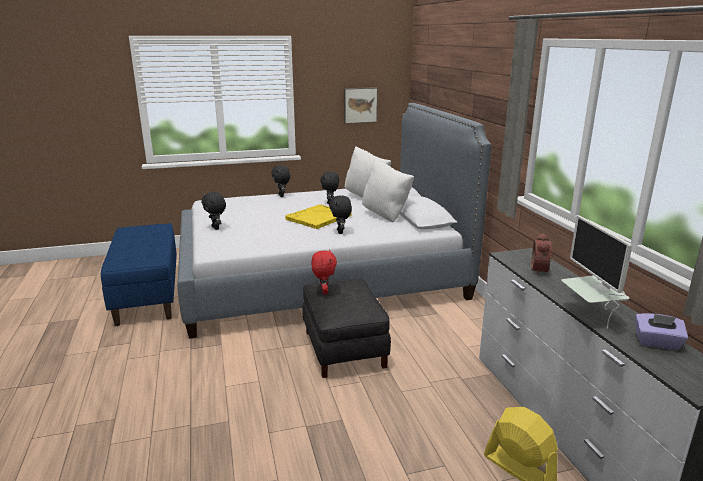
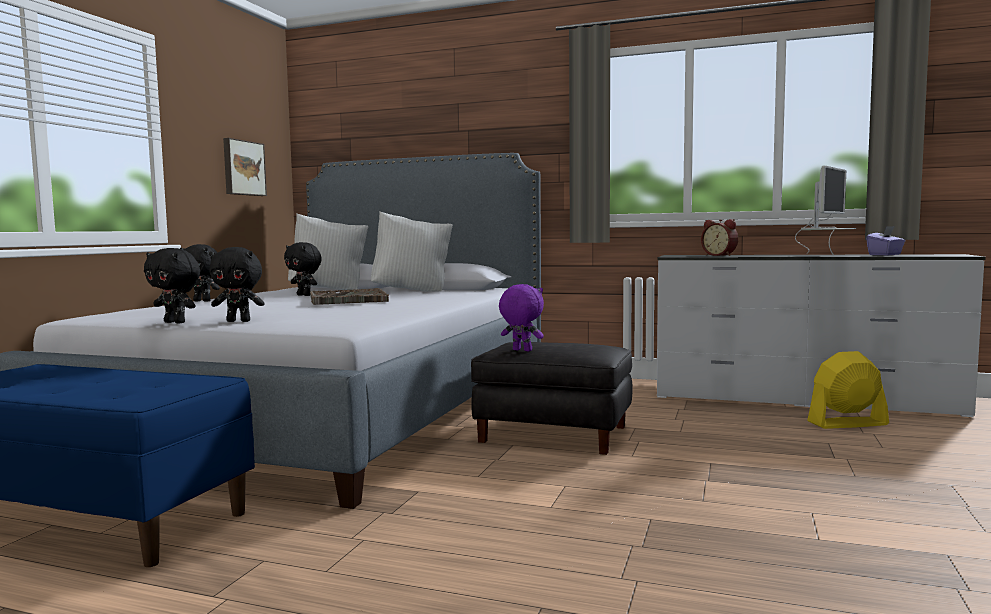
camera: 55 degrees left, 15 degrees down
(318, 218) = (347, 299): yellow tray -> grey tray
(324, 291) = (521, 350): red plush toy -> purple plush toy
(341, 232) = (422, 300): black plush toy -> black plush toy (176, 322)
(591, 315) = (826, 255): monitor -> monitor turned 75 degrees counterclockwise

